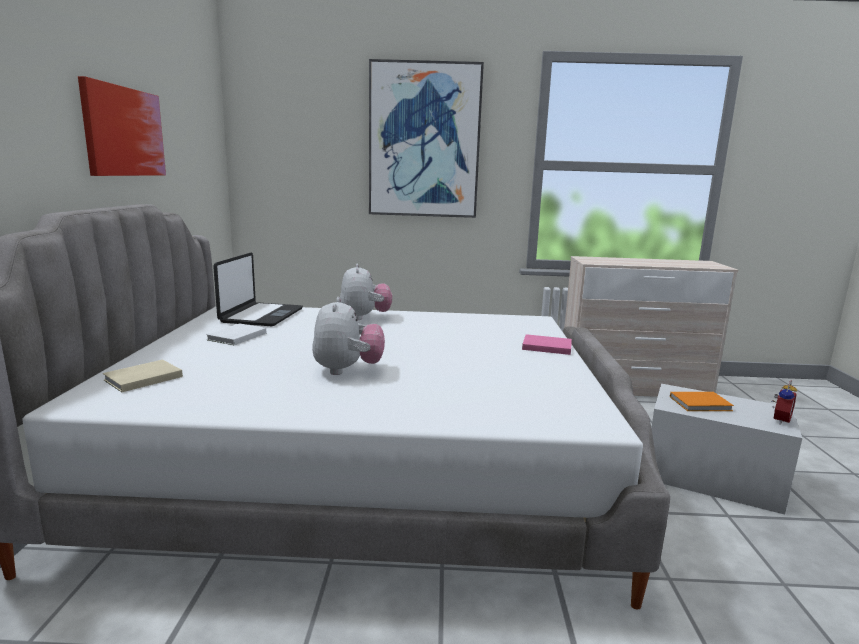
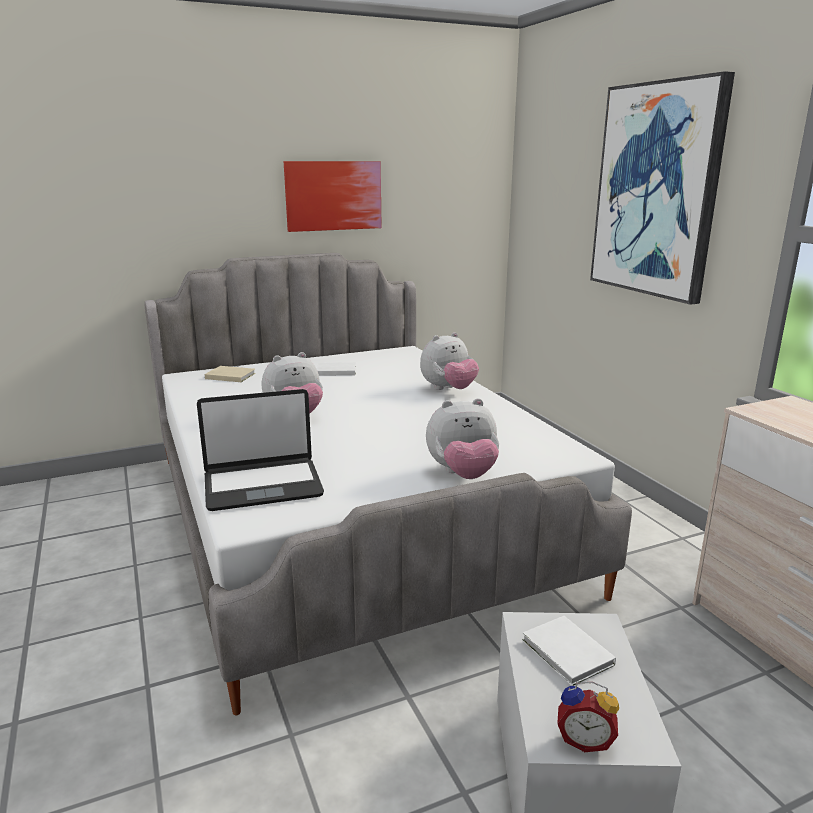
camera: 65 degrees right, 5 degrees up
(261, 315) = (399, 362): laptop -> laptop (262, 485)
(545, 346) = (463, 474): pink book -> plush toy
(702, 404) = (567, 654): orange book -> white book

